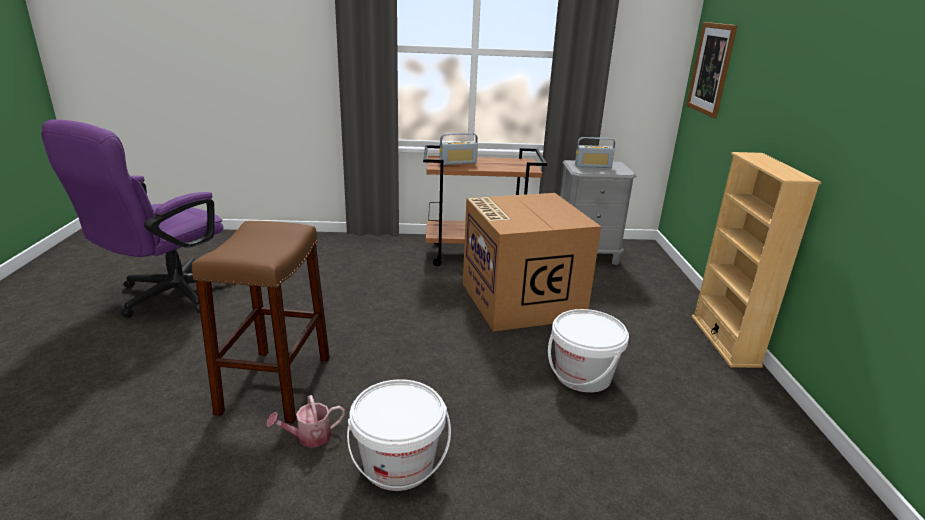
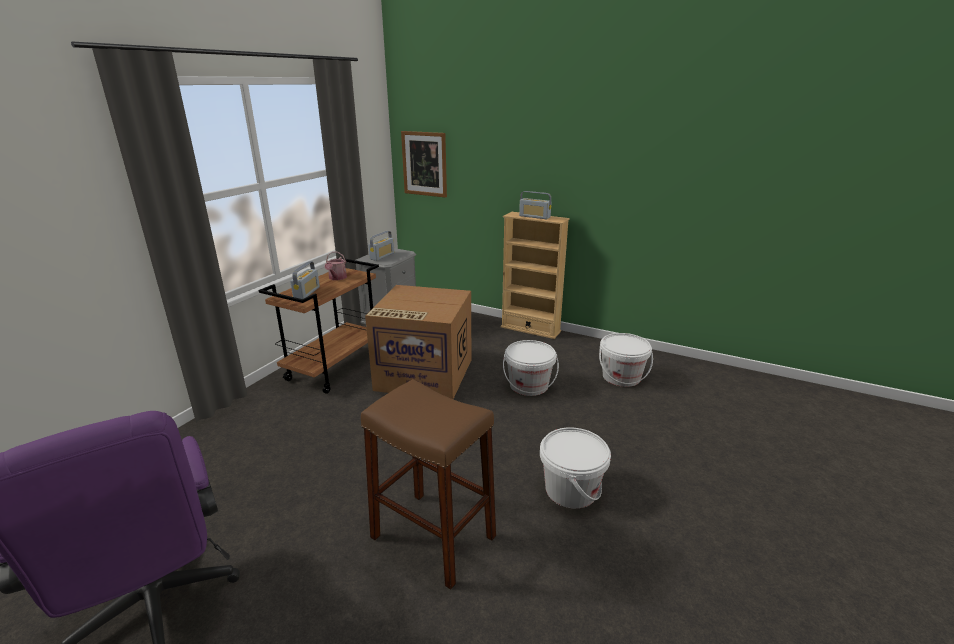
camera: 60 degrees left, 0 degrees up
(309, 437) = (518, 529): watering can -> watering can (337, 278)
(715, 460) = (621, 377): none -> white bucket
(768, 164) = (534, 216): none -> radio

